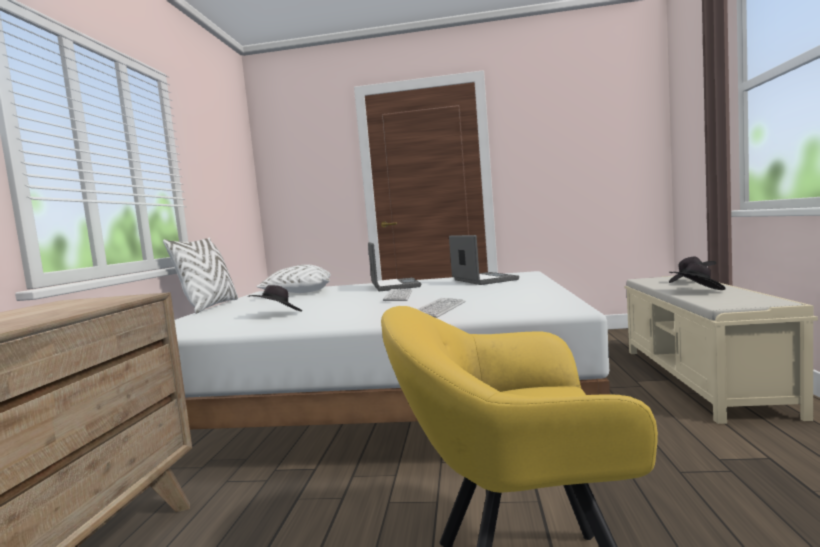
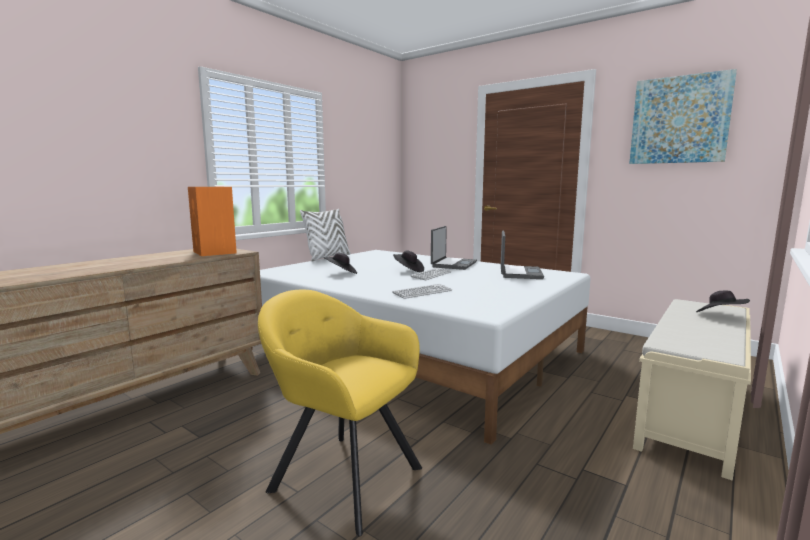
camera: 30 degrees right, 5 degrees up
(87, 303) = (215, 252): none -> orange speaker
(298, 293) = (391, 256): white pillow -> none
(568, 119) = (679, 120): none -> picture
(697, 291) = (690, 327): black hat -> black hat (408, 270)

